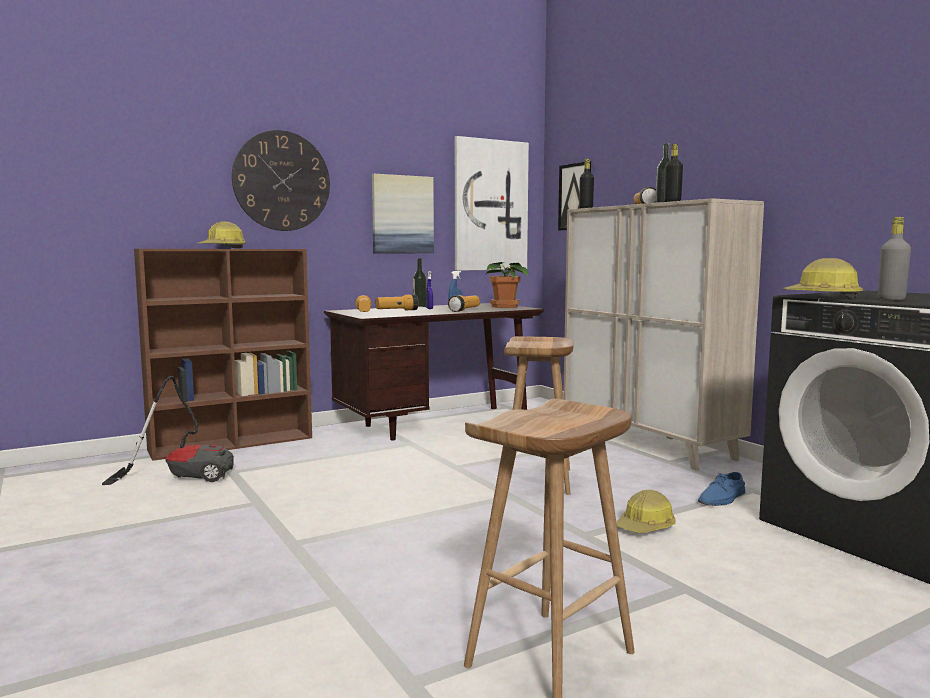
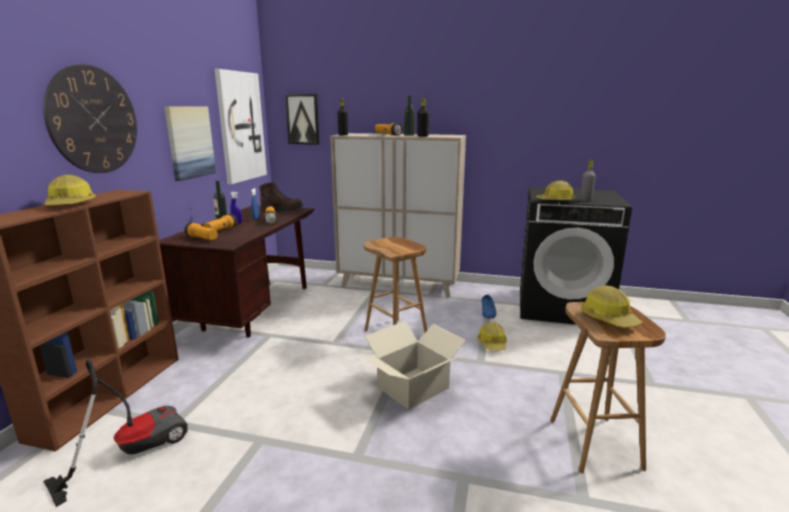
camera: 45 degrees left, 10 degrees up
(452, 523) = (412, 387): none -> cardboard box
(505, 307) = (282, 210): potted plant -> brown boot
(554, 417) = (608, 318): none -> hard hat

